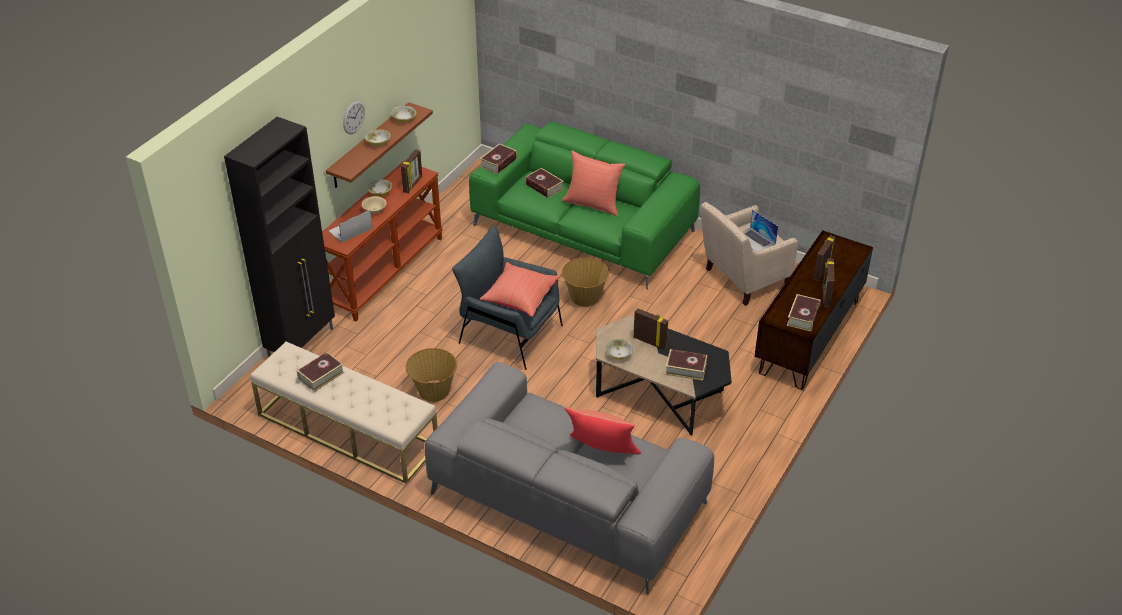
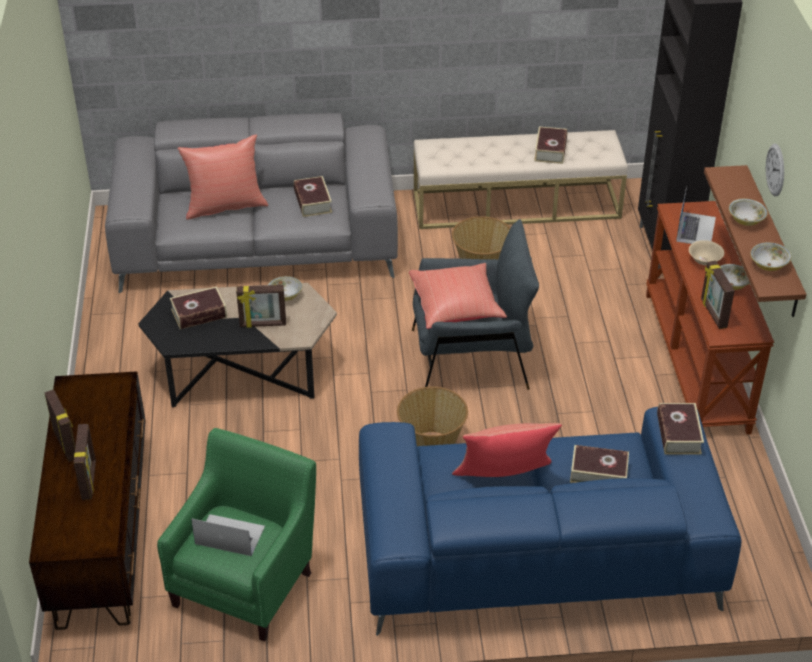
camera: 145 degrees right, 0 degrees up
(584, 228) = (536, 552): green sofa -> blue sofa
(742, 279) = (247, 582): beige armchair -> green armchair
(803, 317) = (82, 400): book -> book (312, 202)

